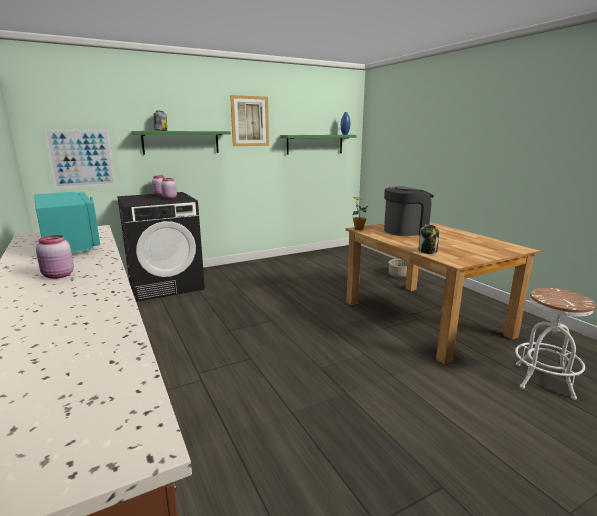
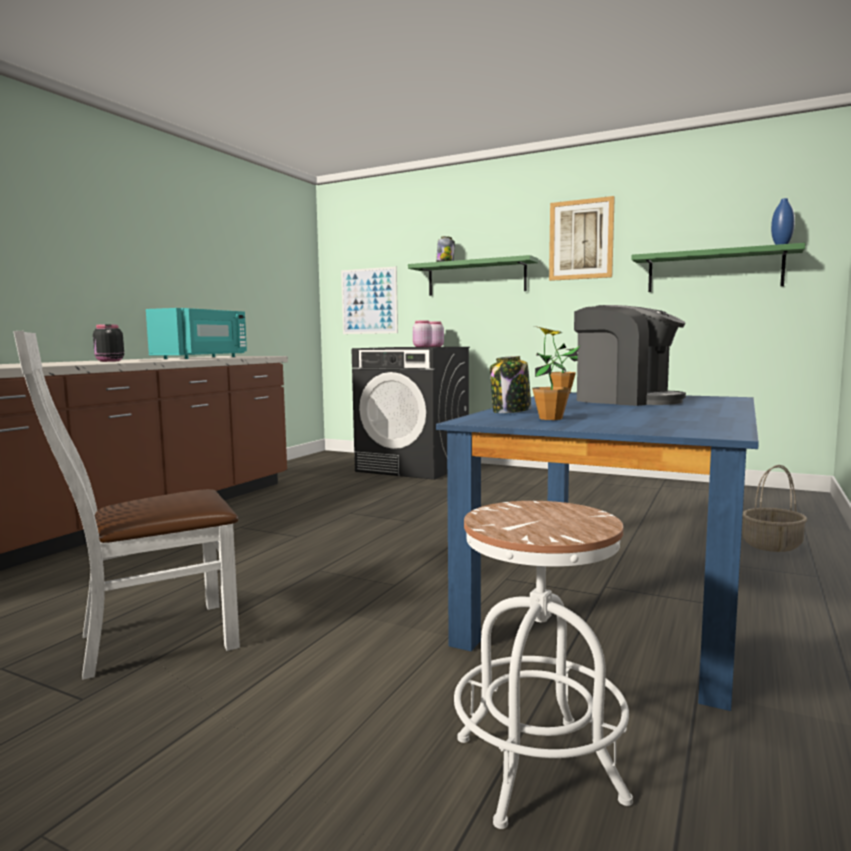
camera: 55 degrees right, 10 degrees down
(58, 275) = (109, 361): pink jar -> black jar
(377, 450) = (147, 641): none -> white chair
(423, 318) = (612, 598): brown dining table -> blue dining table
(460, 252) = (550, 418): none -> potted plant

